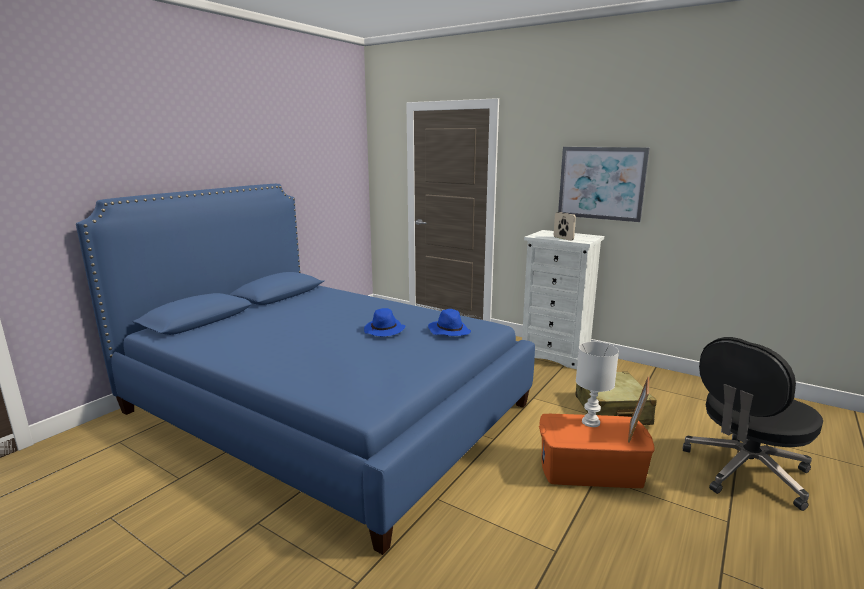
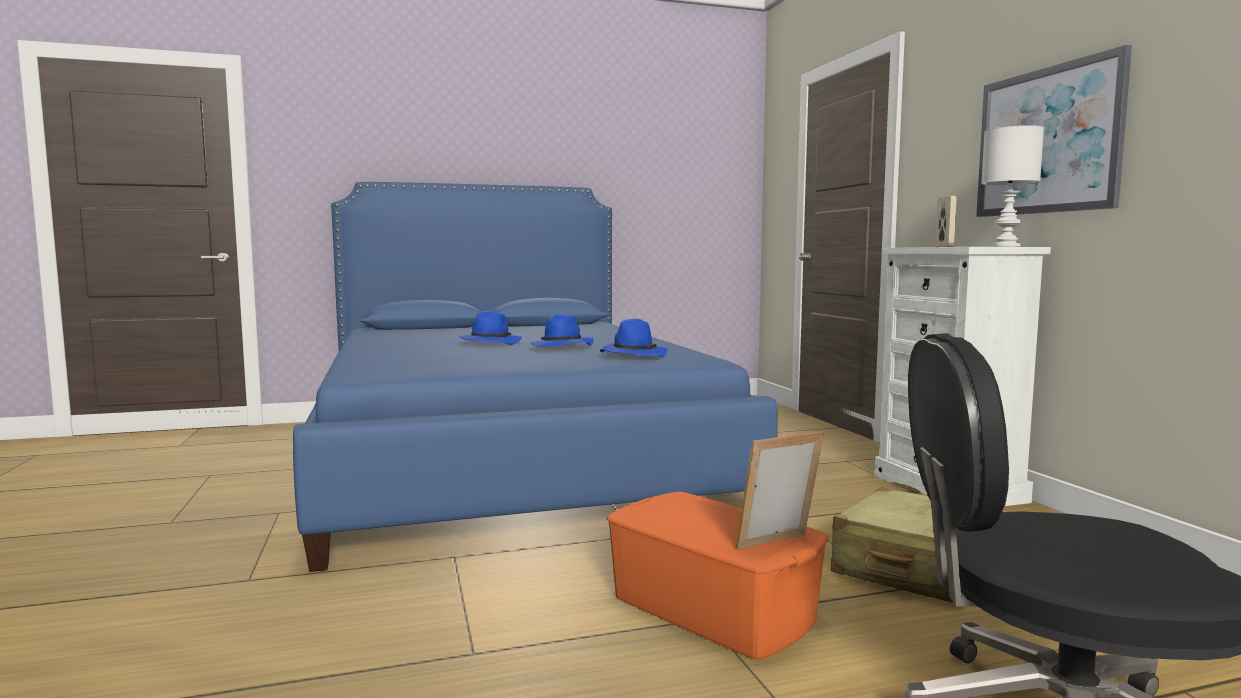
camera: 40 degrees right, 10 degrees down
(327, 336) = (491, 342): none -> blue hat
(590, 422) = (731, 515): white table lamp -> white table lamp (1006, 246)

